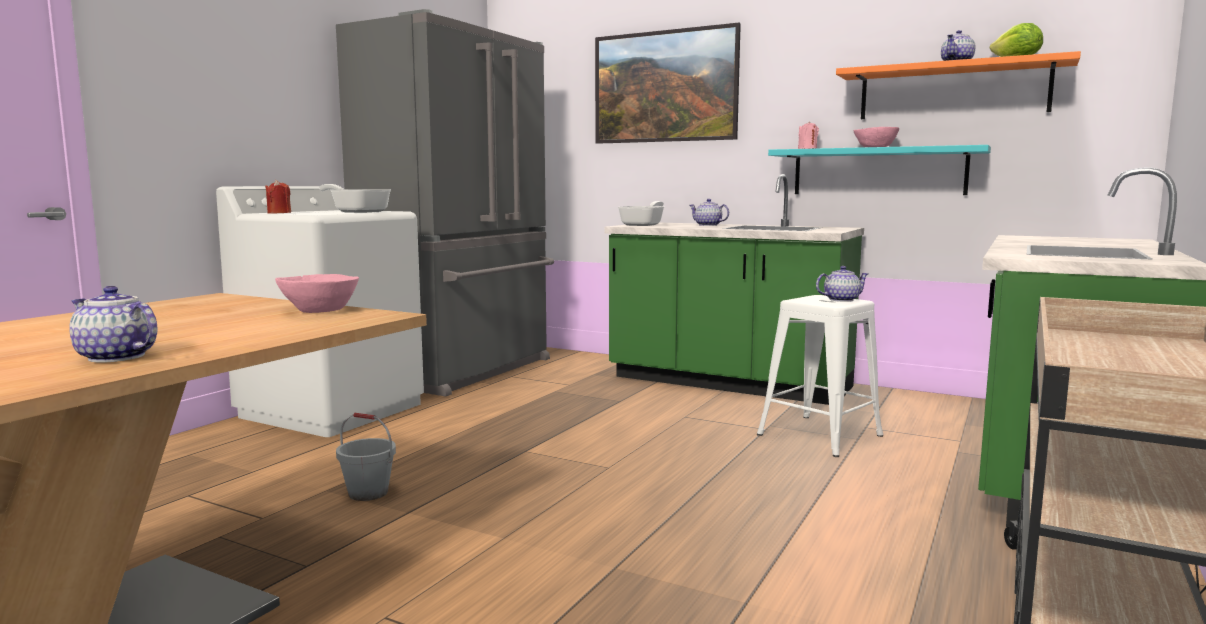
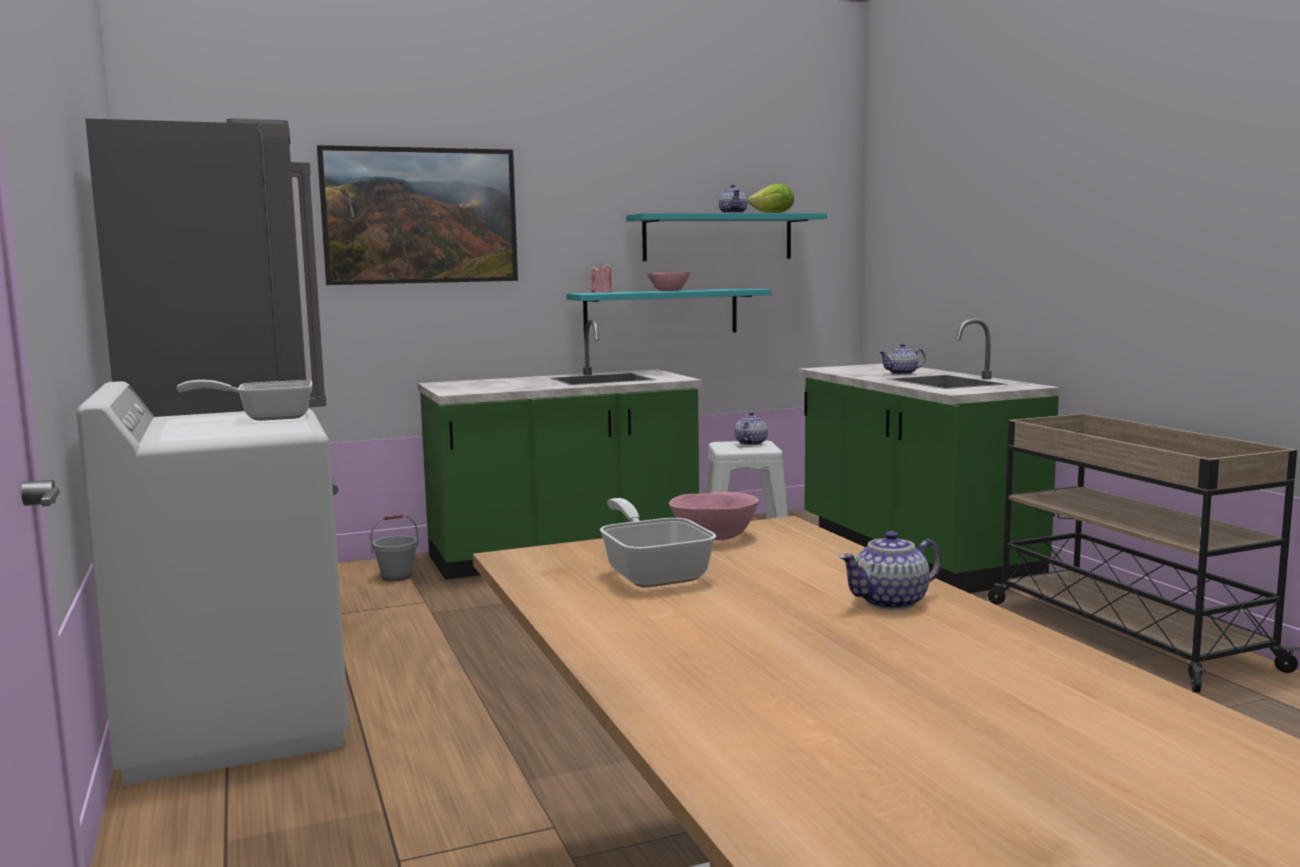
camera: 50 degrees left, 0 degrees up
(279, 213) = (197, 435): red candle -> none
(369, 493) = (574, 761): grey bucket -> grey bucket (397, 577)
(644, 225) = (461, 388): frying pan -> frying pan (653, 572)
(708, 225) = (523, 381): teapot -> teapot (902, 373)
(952, 91) = (718, 237): orange shelf -> turquoise shelf

